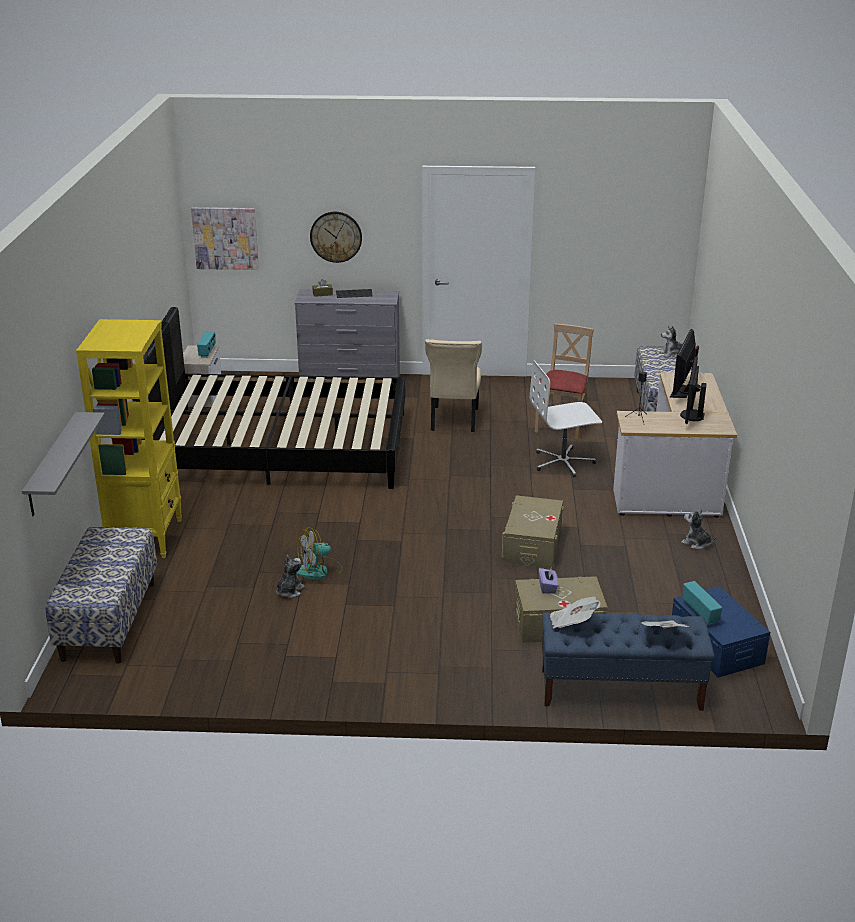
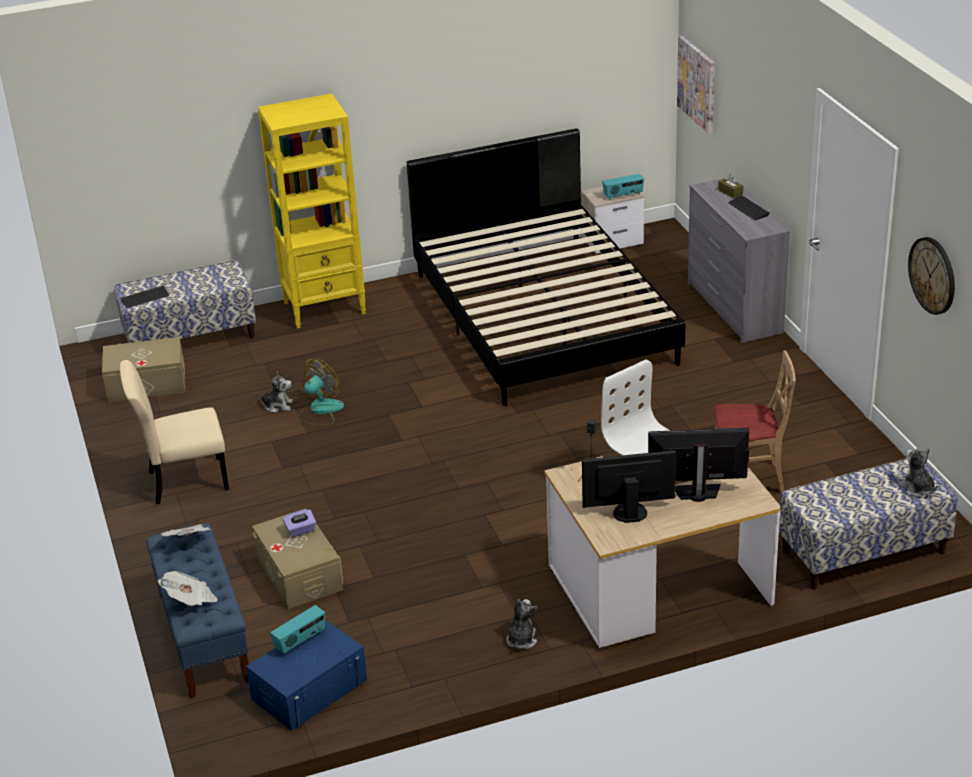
camera: 70 degrees right, 5 degrees up
(52, 464) = (181, 186): grey shelf -> none
(99, 589) = (145, 298): none -> keyboard
(319, 571) = (320, 410): fan -> fan turned 90 degrees clockwise
(336, 236) = (758, 133): wall clock -> wall clock (932, 275)
(454, 420) = (694, 401): beige chair -> beige chair (184, 481)
(532, 545) = (443, 523): beige storage box -> beige storage box (146, 383)

